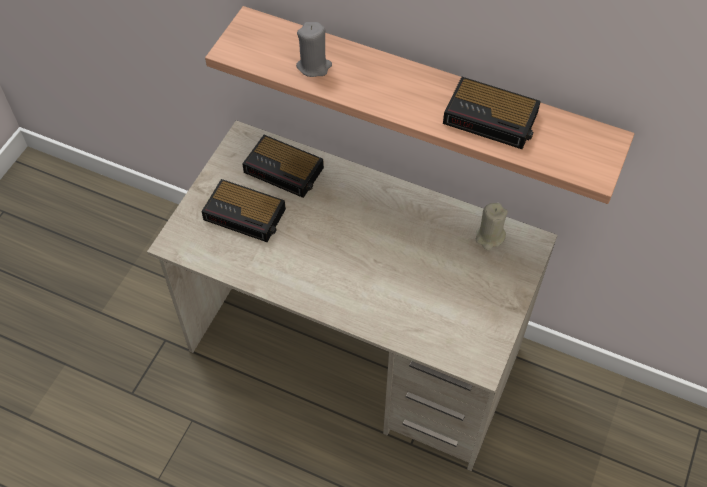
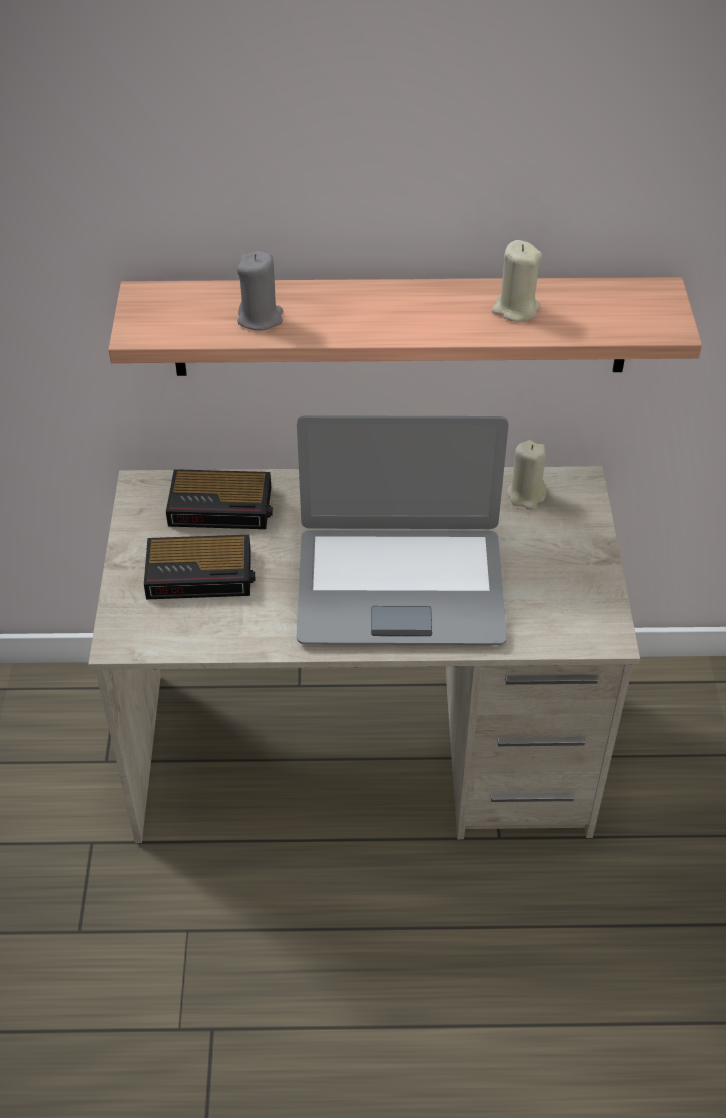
camera: 25 degrees left, 10 degrees down
(365, 273) = (400, 586): none -> laptop
(492, 119) = (515, 309): alarm clock -> beige candle

